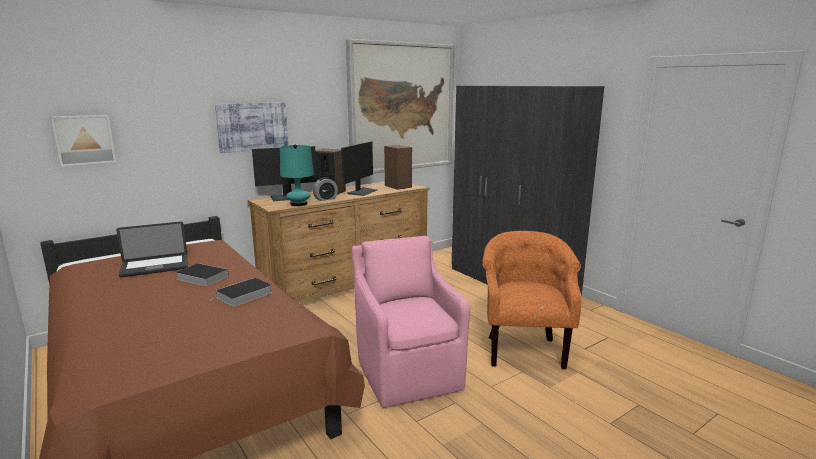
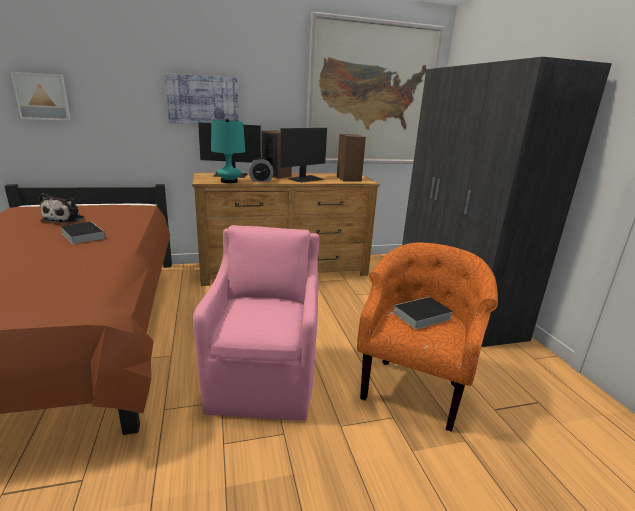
camera: 20 degrees right, 5 degrees up
(155, 267) = (65, 219): laptop -> plush toy
(243, 295) = (85, 260): book -> book (421, 316)

